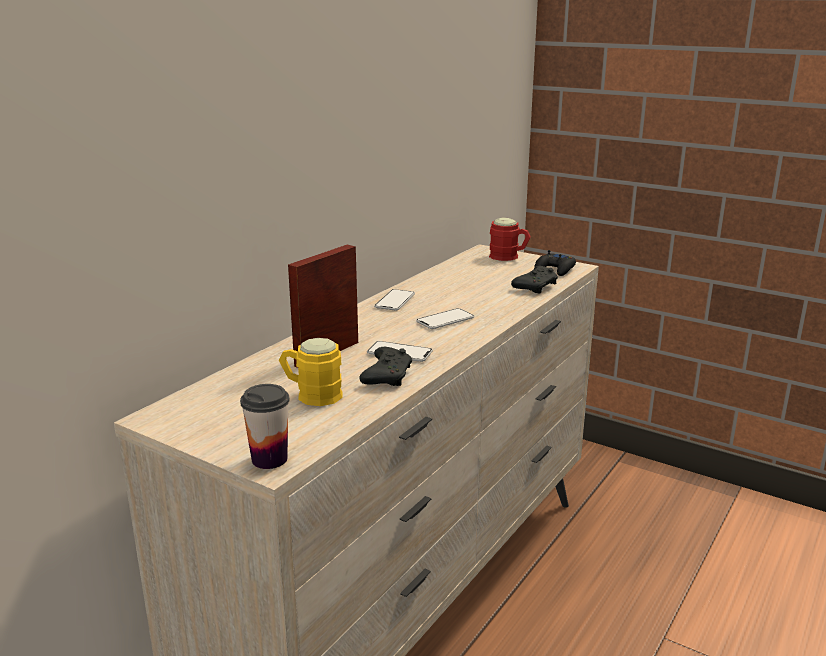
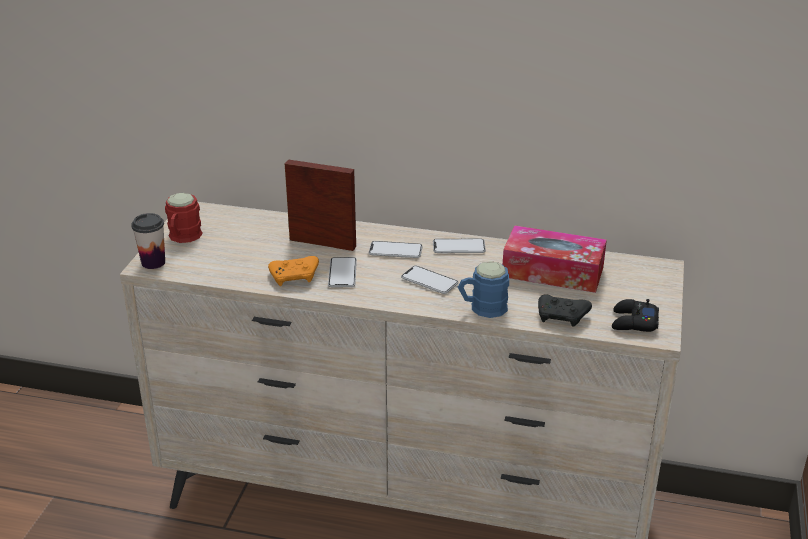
camera: 70 degrees right, 10 degrees up
(311, 394) = (249, 254): yellow mug -> none
(377, 325) = (395, 251): none -> phone
(387, 376) = (295, 277): black game controller -> orange game controller
(465, 278) = (553, 271): none -> tissue box
(505, 309) = (482, 308): none -> blue mug
(509, 257) = (651, 286): red mug -> red mug (183, 237)

